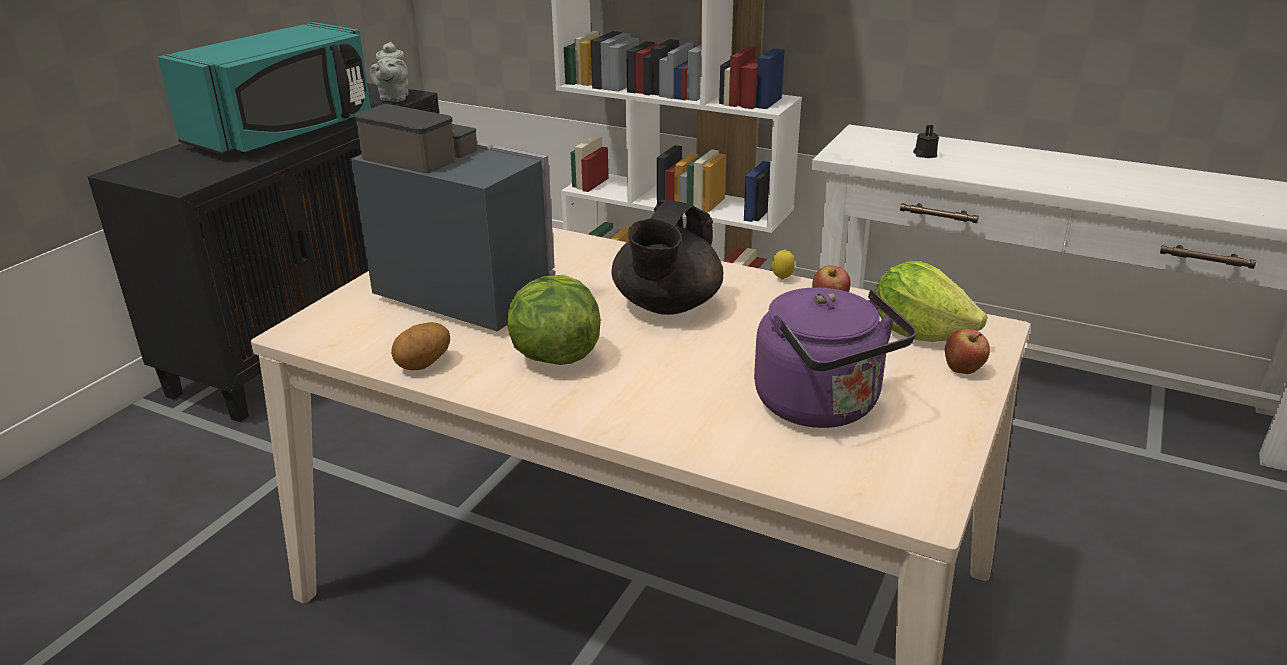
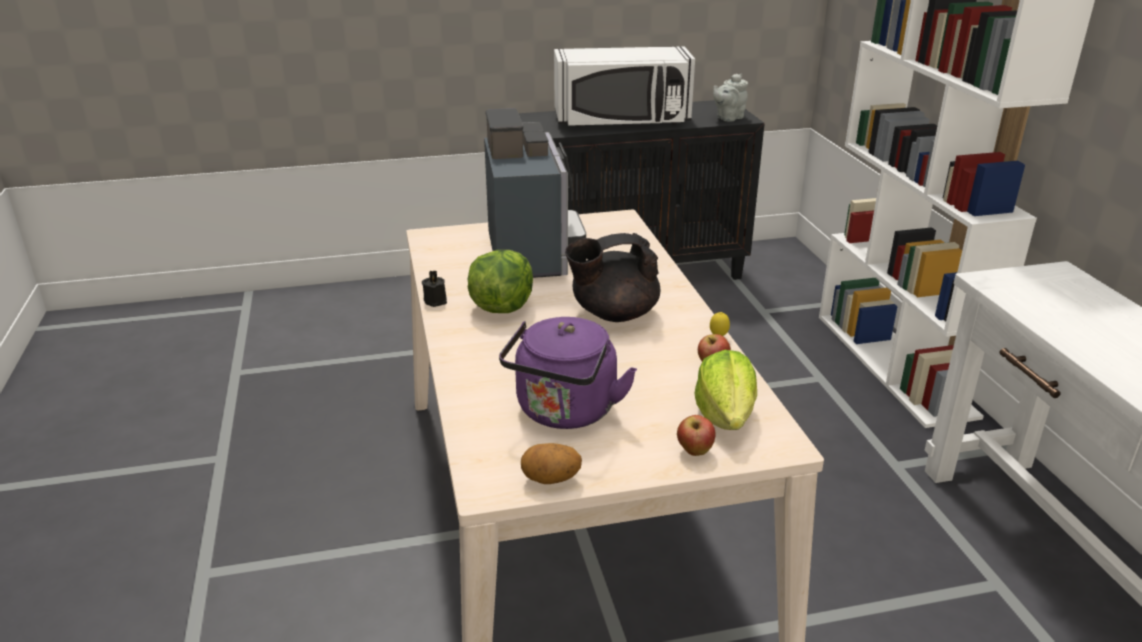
camera: 50 degrees right, 0 degrees up
(286, 133) = (622, 121): turquoise microwave -> white microwave
(424, 365) = (443, 278): potato -> potato (551, 480)
(924, 154) = (1076, 313): black candle -> black candle (436, 300)

